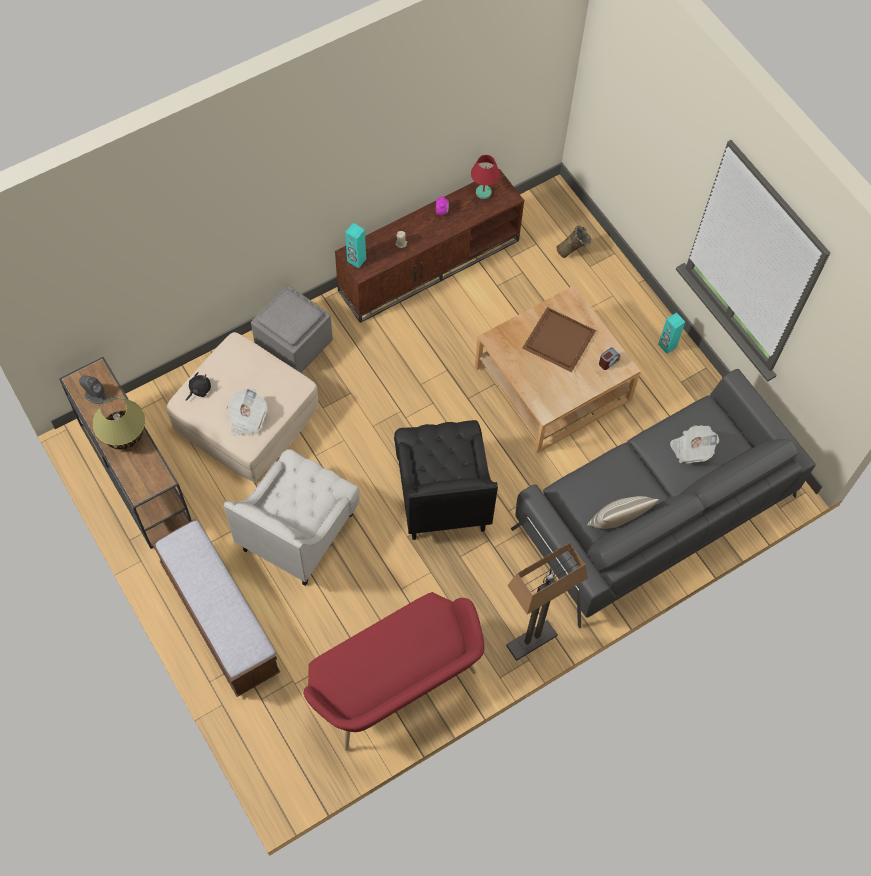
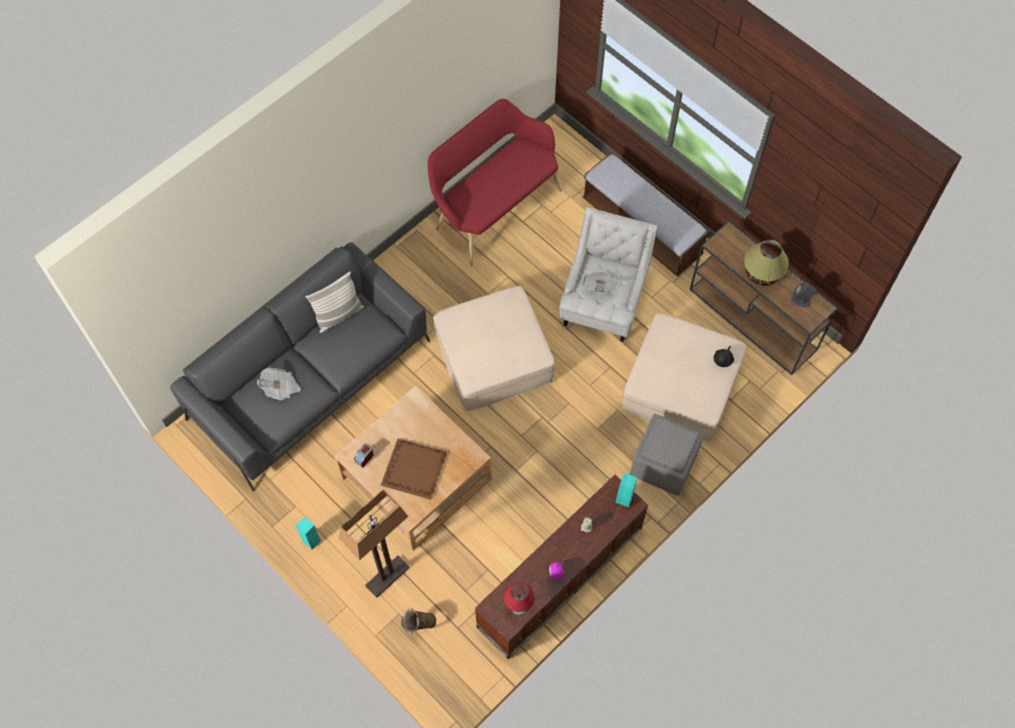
camera: 170 degrees right, 0 degrees up
(246, 418) = (673, 343): newspaper -> newspaper (599, 286)
(442, 494) = (493, 357): black armchair -> beige ottoman
(531, 641) = (397, 259): floor lamp -> floor lamp (387, 576)

